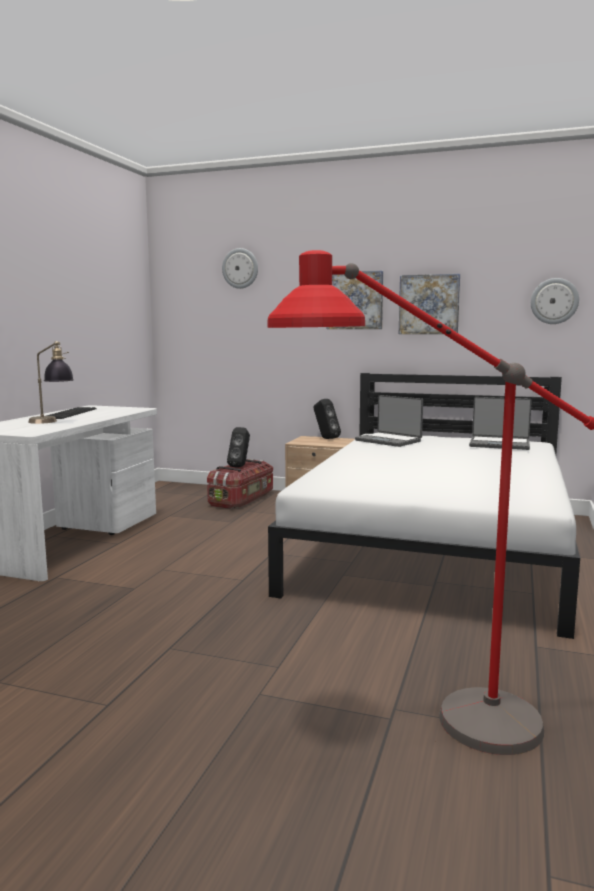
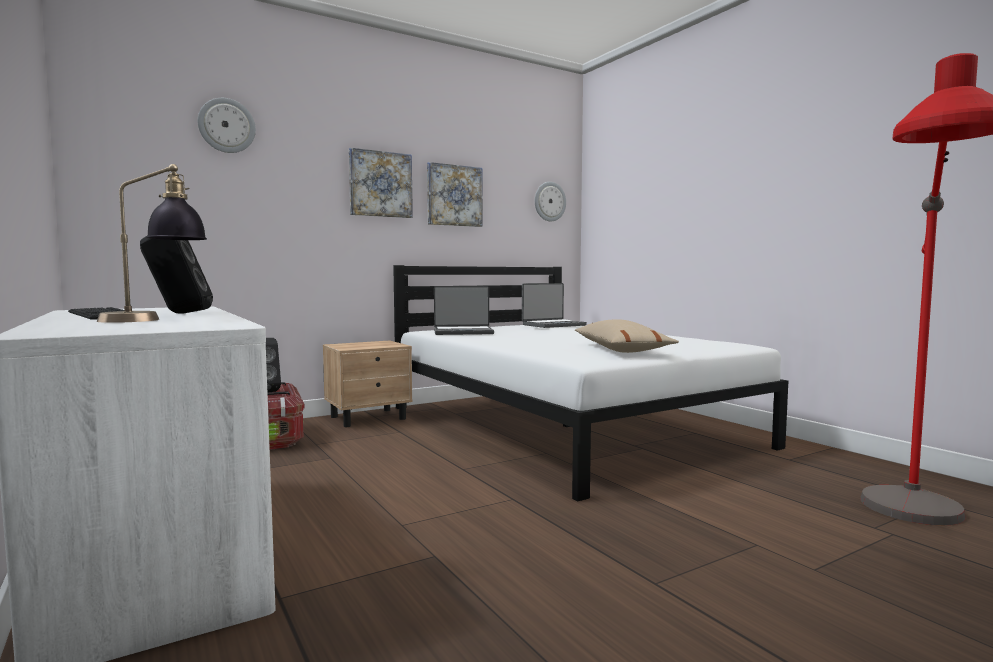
camera: 50 degrees left, 5 degrees down
(325, 438) = (361, 343): black speaker -> black speaker (178, 313)
(396, 483) = (621, 350): none -> beige pillow

